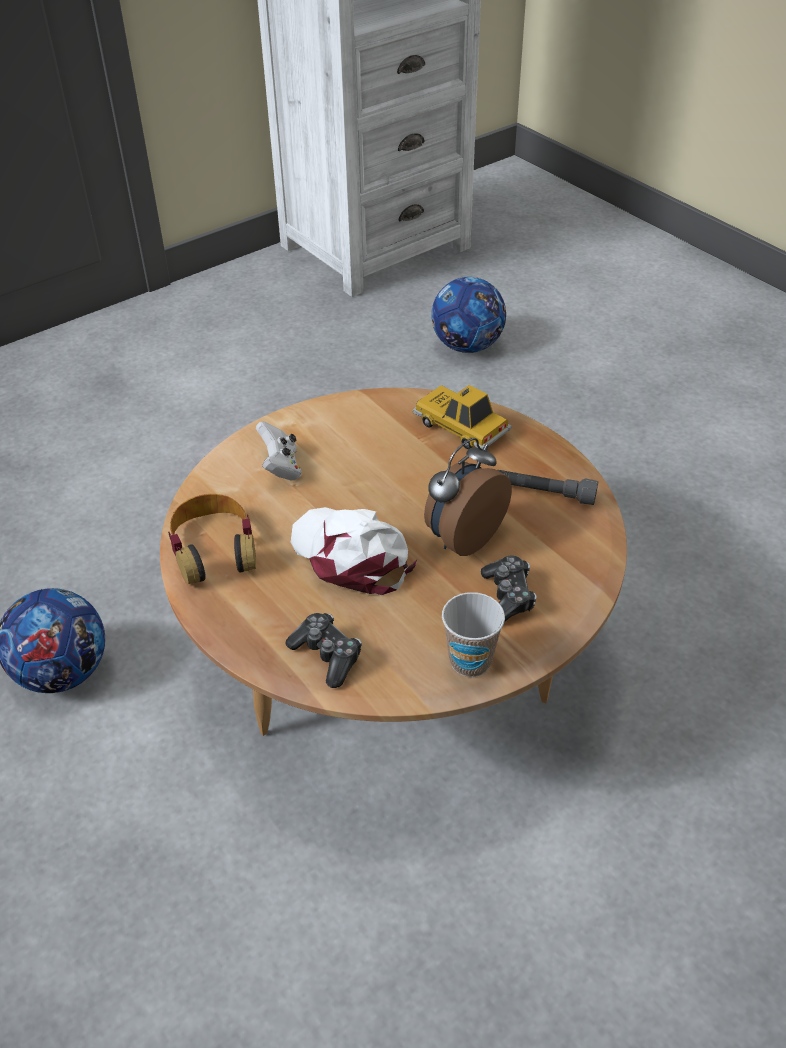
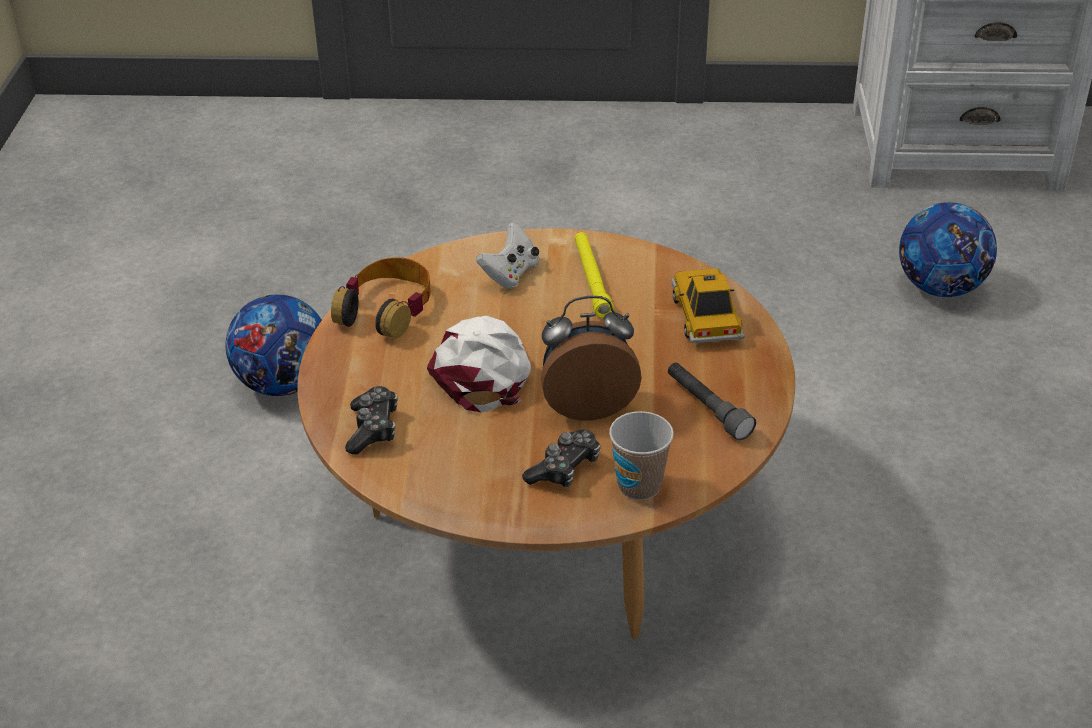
camera: 40 degrees right, 5 degrees down
(348, 440) = (592, 280): none -> yellow flashlight
(470, 661) = (472, 496): cup -> cup (639, 486)

